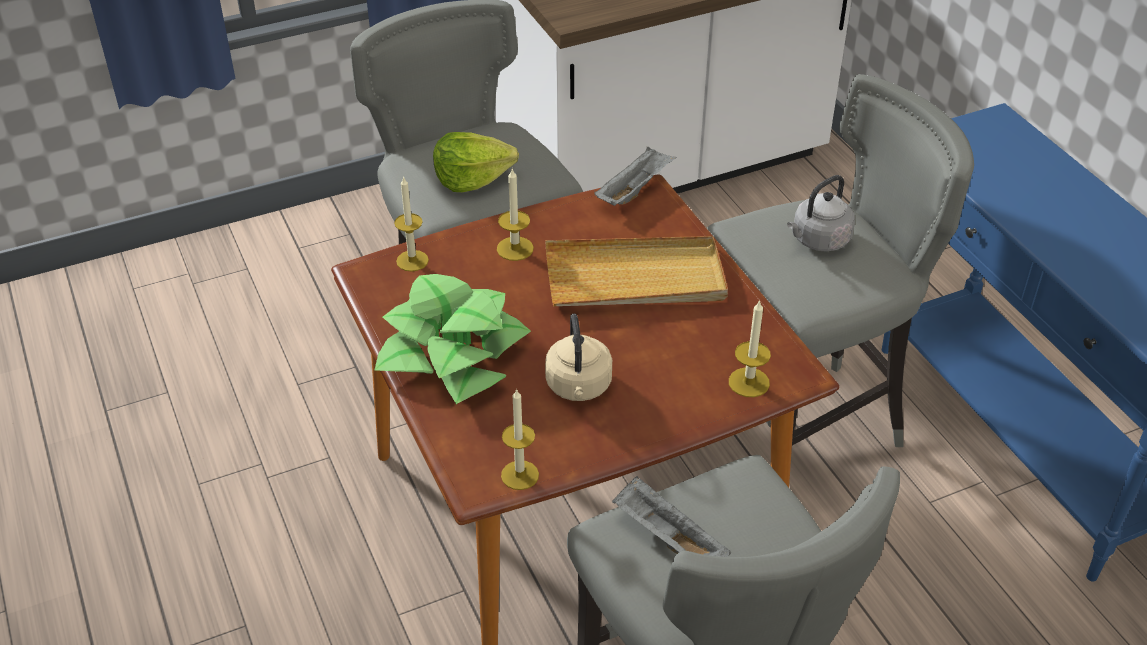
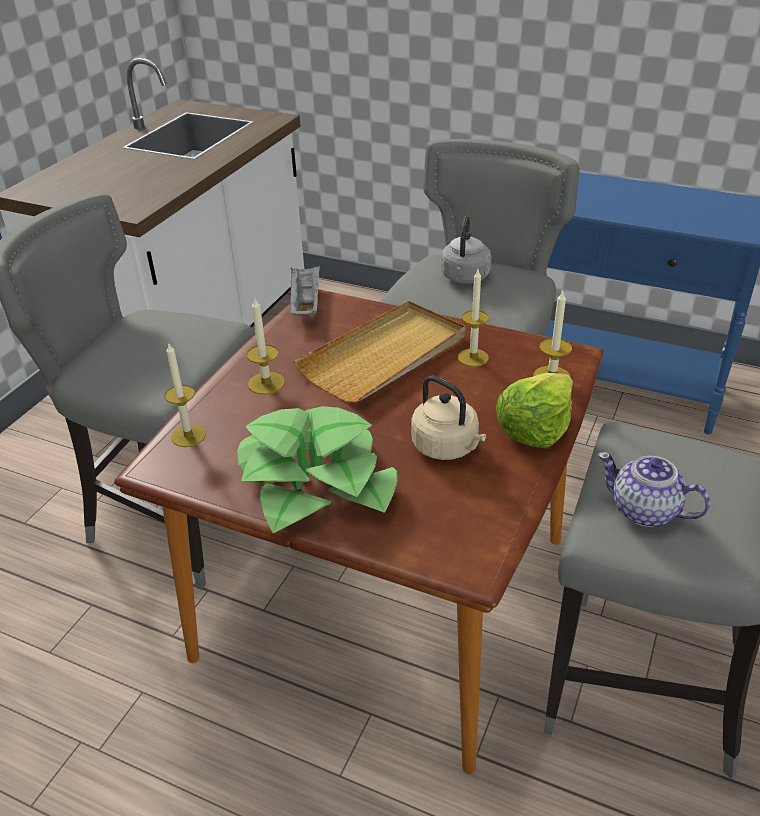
camera: 40 degrees left, 5 degrees down
(472, 178) = (159, 357): lettuce -> lettuce (534, 428)
(520, 475) = (494, 536): candle -> candle (473, 357)
(666, 538) = (645, 511): grey tray -> teapot

